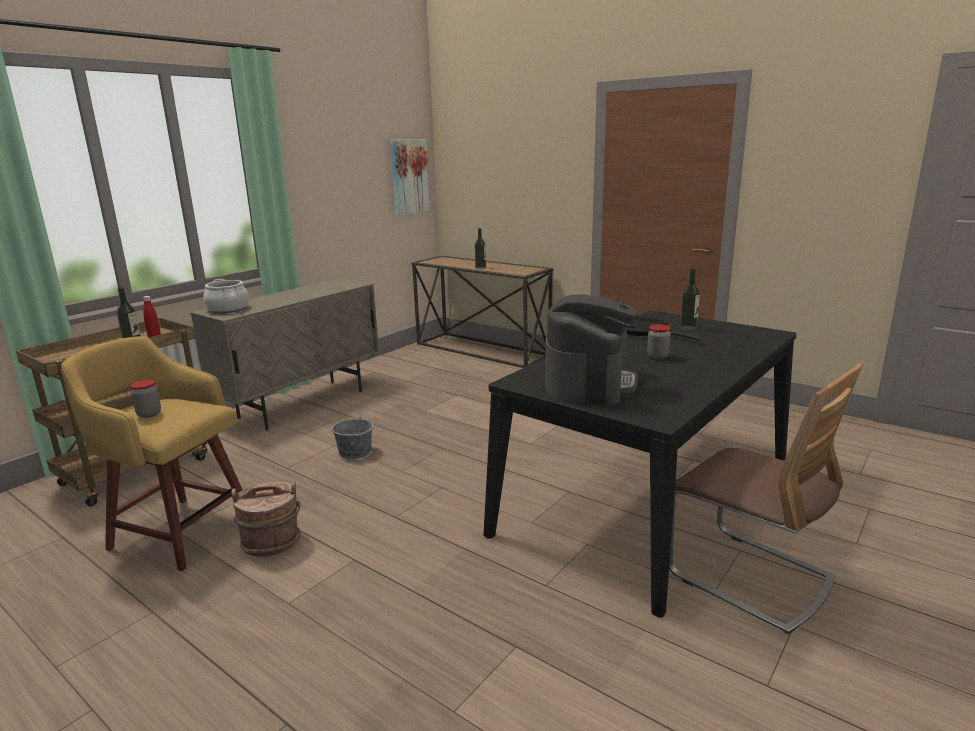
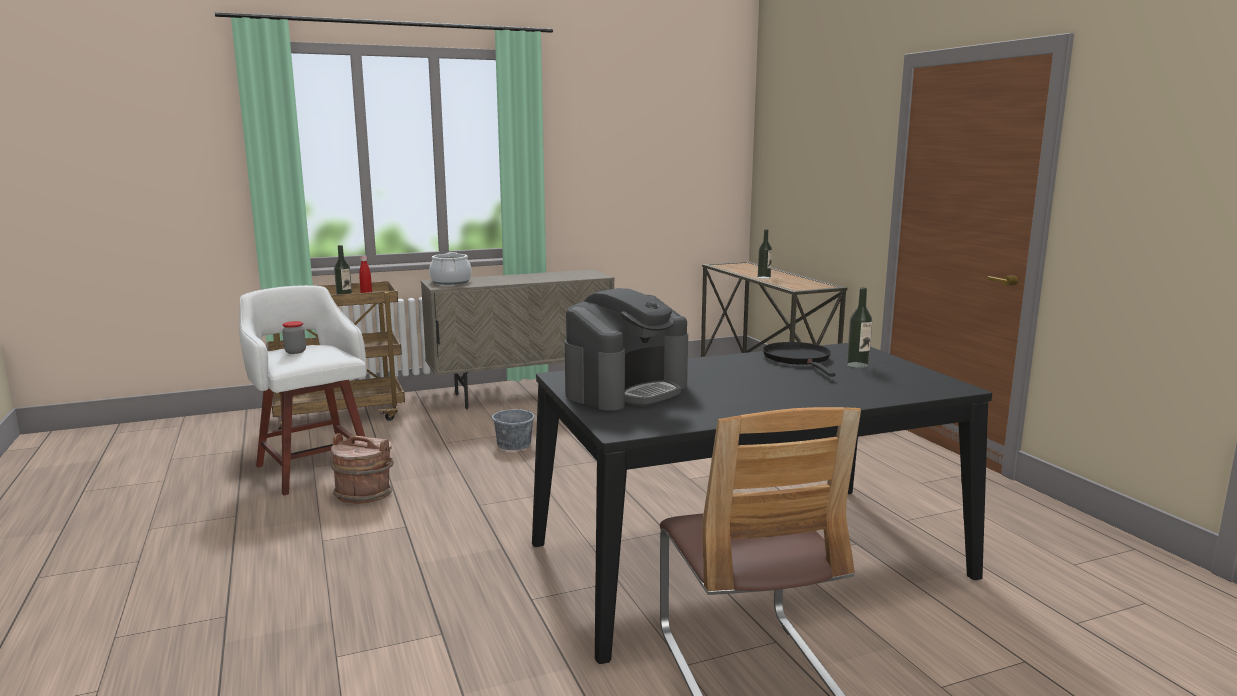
camera: 30 degrees right, 5 degrees down
(179, 531) = (314, 467): yellow stool -> white stool
(409, 177) = (712, 166): picture -> none
(657, 356) = (752, 383): jar -> none

